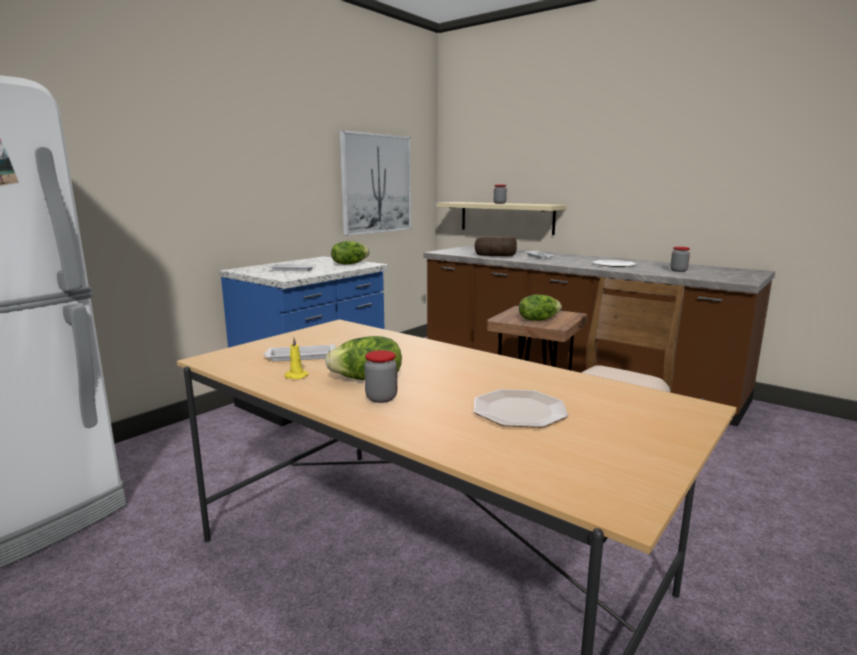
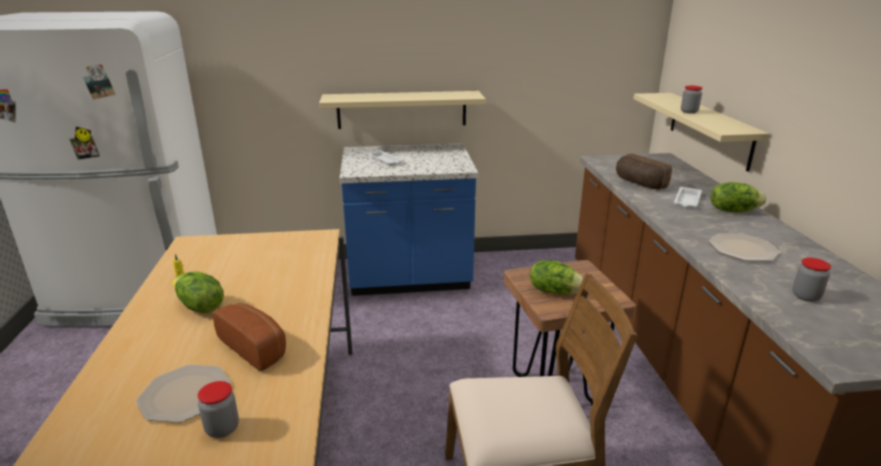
camera: 45 degrees right, 10 degrees up
(269, 226) = (402, 109): none -> beige shelf
(300, 357) = (225, 263): white tray -> none
(349, 264) = (447, 163): lettuce -> lettuce (733, 210)
(376, 184) = (551, 67): picture -> none
(381, 398) = (164, 330): jar -> jar (222, 428)
(485, 376) = (256, 347): none -> bread

